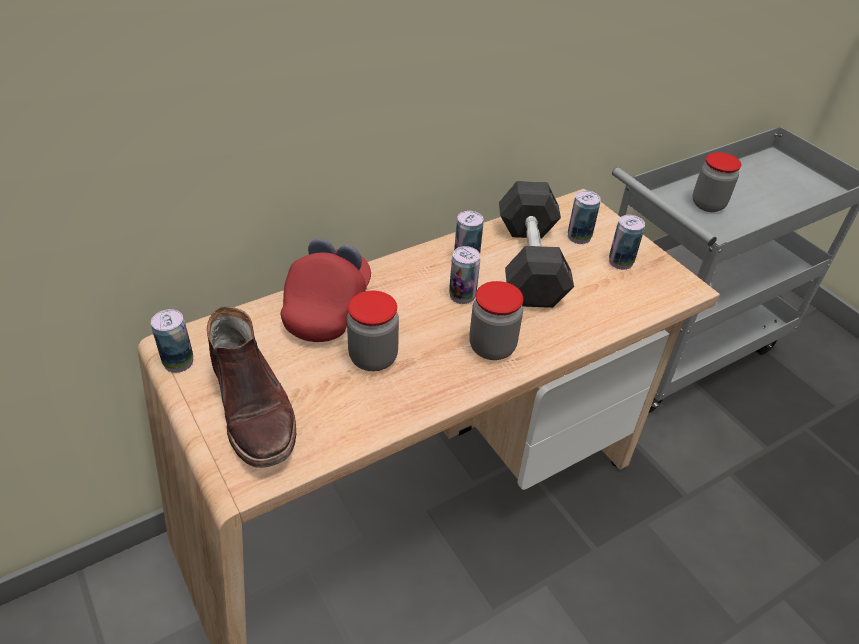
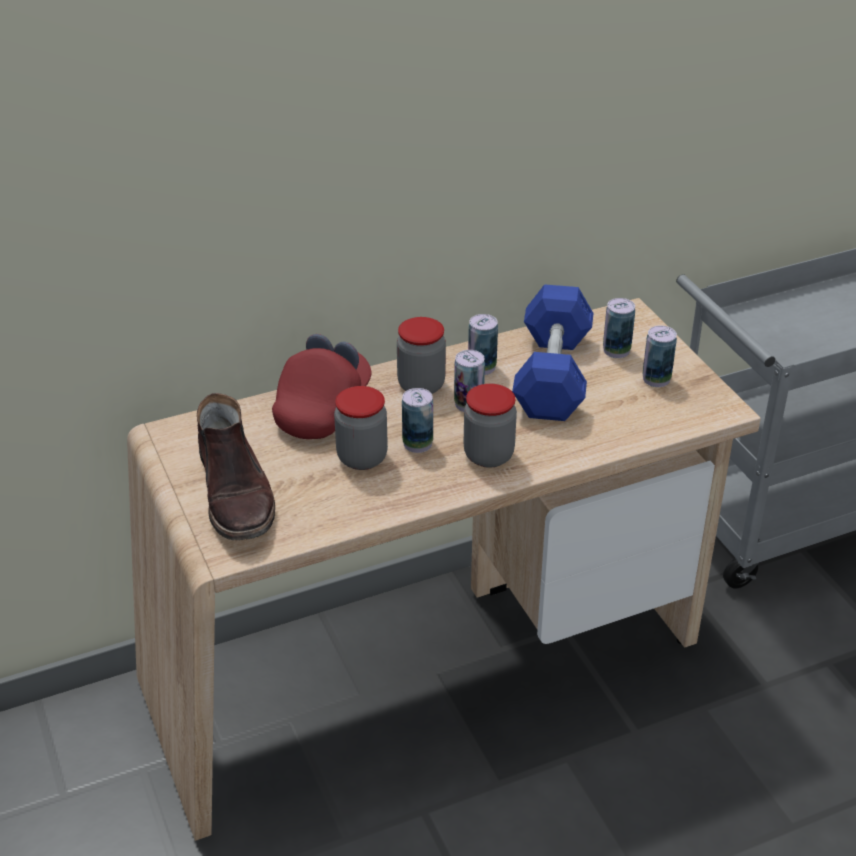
camera: 10 degrees right, 5 degrees down
(178, 362) = (167, 450): can -> can (417, 443)
(530, 263) = (552, 375): grey dumbbell -> blue dumbbell
(708, 204) = (800, 323): jar -> jar (421, 385)

